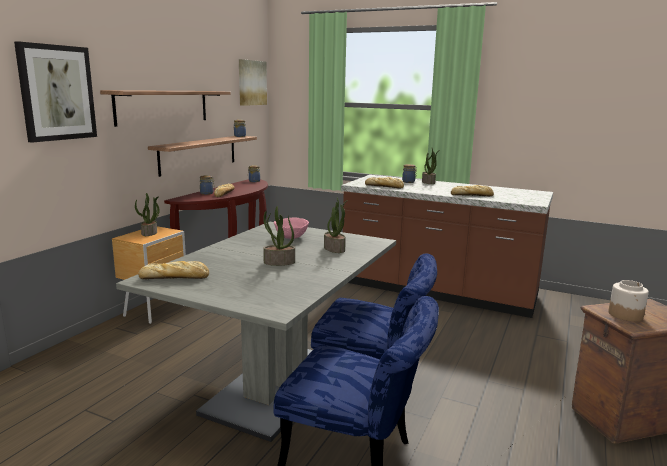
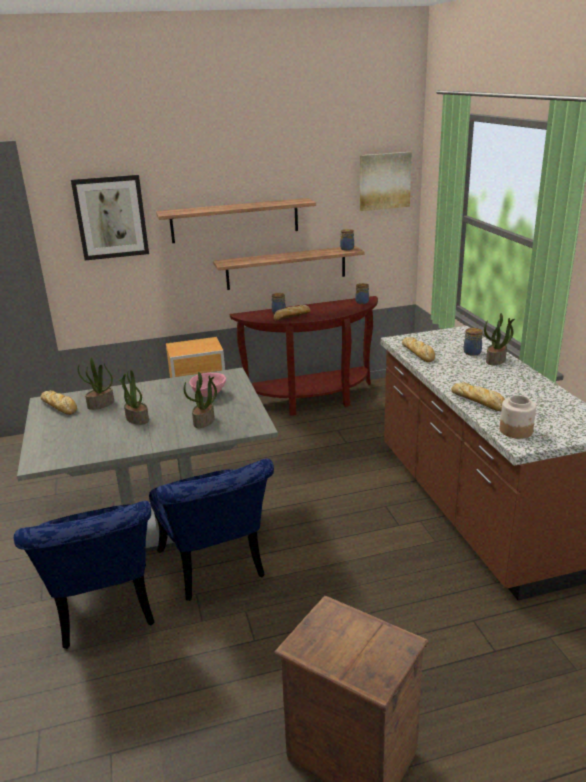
camera: 50 degrees right, 10 degrees up
(149, 233) = (196, 345): potted plant -> potted plant (101, 404)
(625, 315) = (330, 632): jar -> jar (516, 431)

